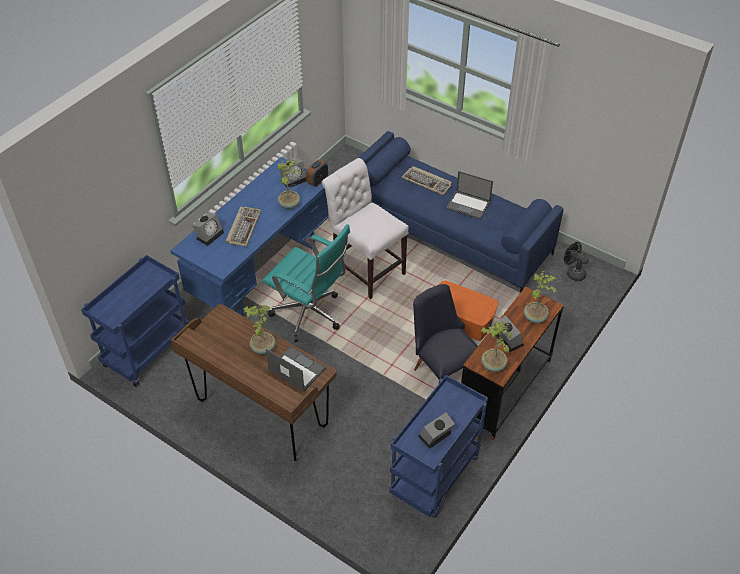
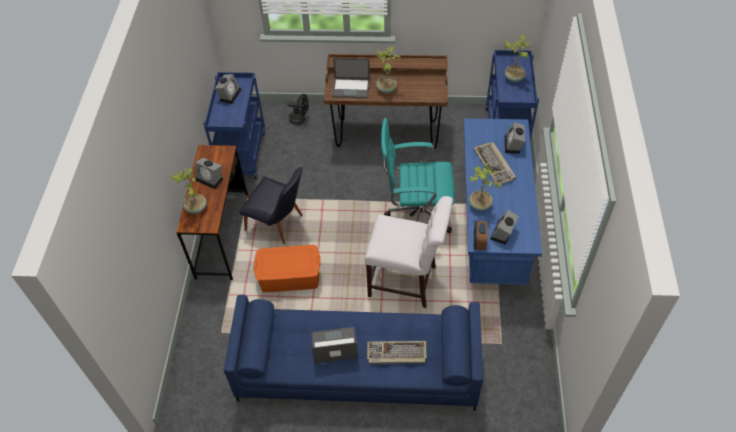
camera: 150 degrees right, 5 degrees up
(493, 366) = (213, 154): potted plant -> potted plant (514, 78)
(573, 273) = (207, 388): black fan -> black fan (300, 119)

